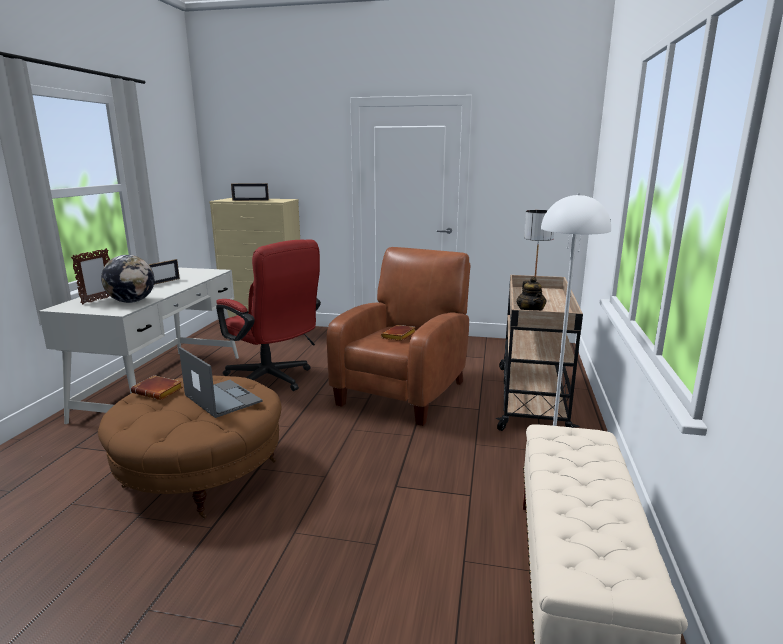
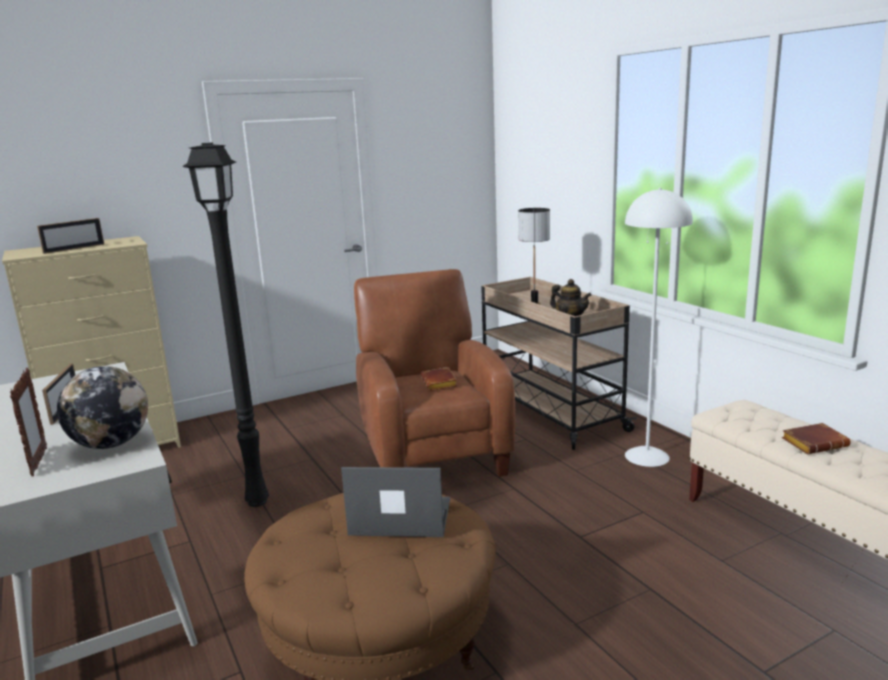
camera: 40 degrees left, 0 degrees up
(159, 391) = (302, 548): brown book -> brown book (814, 443)
(273, 380) = (258, 503): red office chair -> black floor lamp

